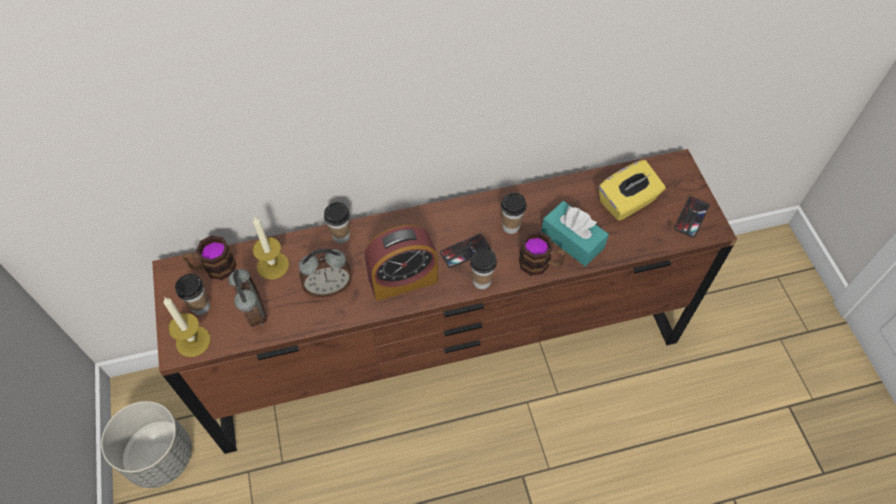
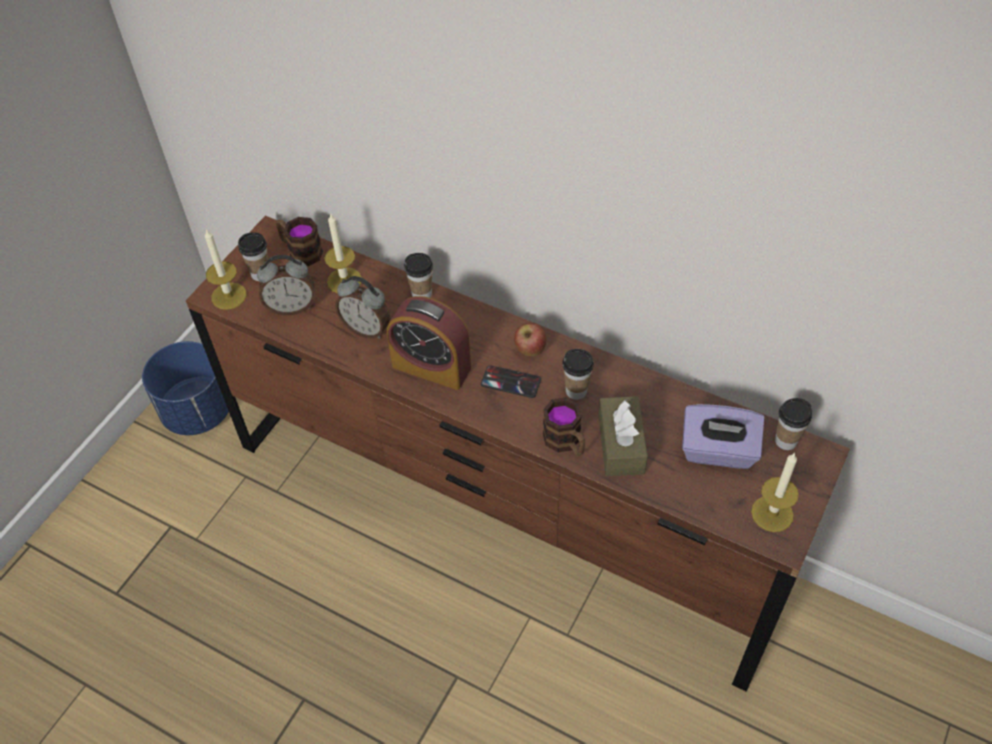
camera: 45 degrees right, 5 degrees down
(161, 457) = (198, 412): grey planter -> blue planter
(254, 313) = (291, 307): alarm clock -> alarm clock turned 60 degrees clockwise
(454, 221) = (530, 351): none -> apple
(481, 281) = (496, 417): cup -> cup (786, 441)
(572, 240) = (621, 444): turquoise tissue box -> brown tissue box
(627, 202) = (718, 451): yellow tissue box -> purple tissue box
(691, 217) = (772, 513): phone -> candle

